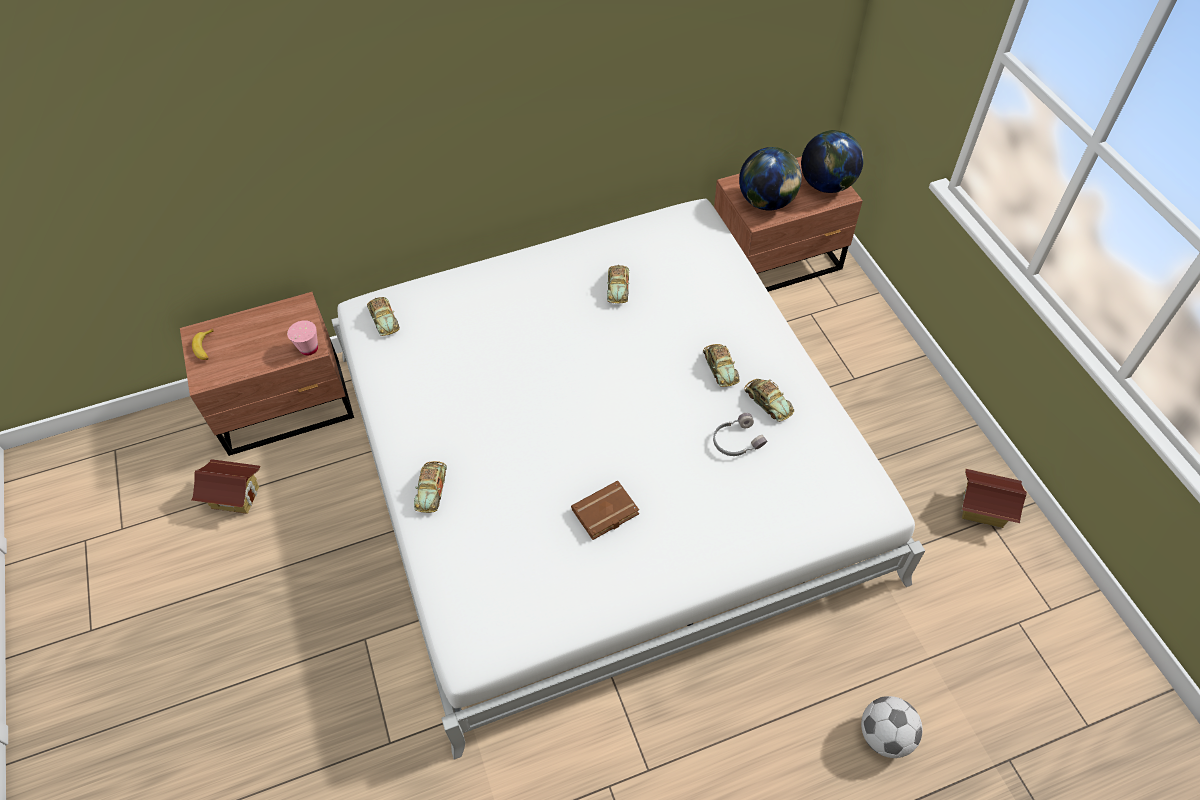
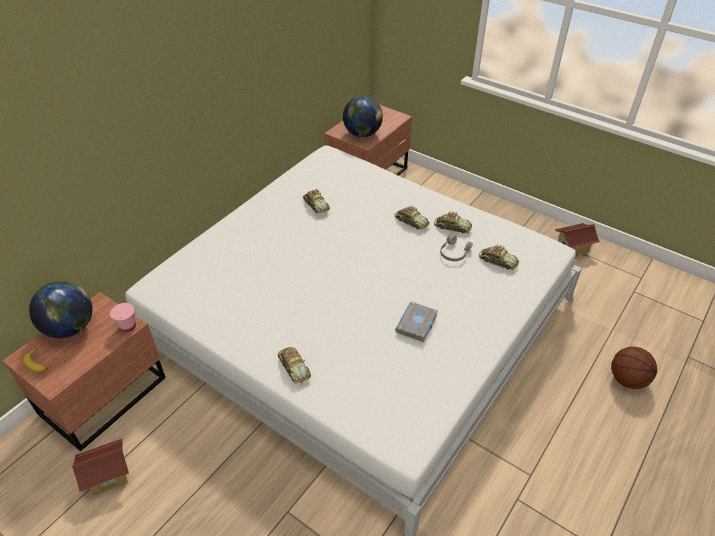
camera: 35 degrees left, 10 degrees down
(383, 319) = (170, 285): toy car -> toy car (498, 261)
(605, 514) = (417, 325): brown book -> grey book
(826, 185) = (387, 115): globe -> globe (71, 328)
(884, 735) = (627, 379): football -> basketball

